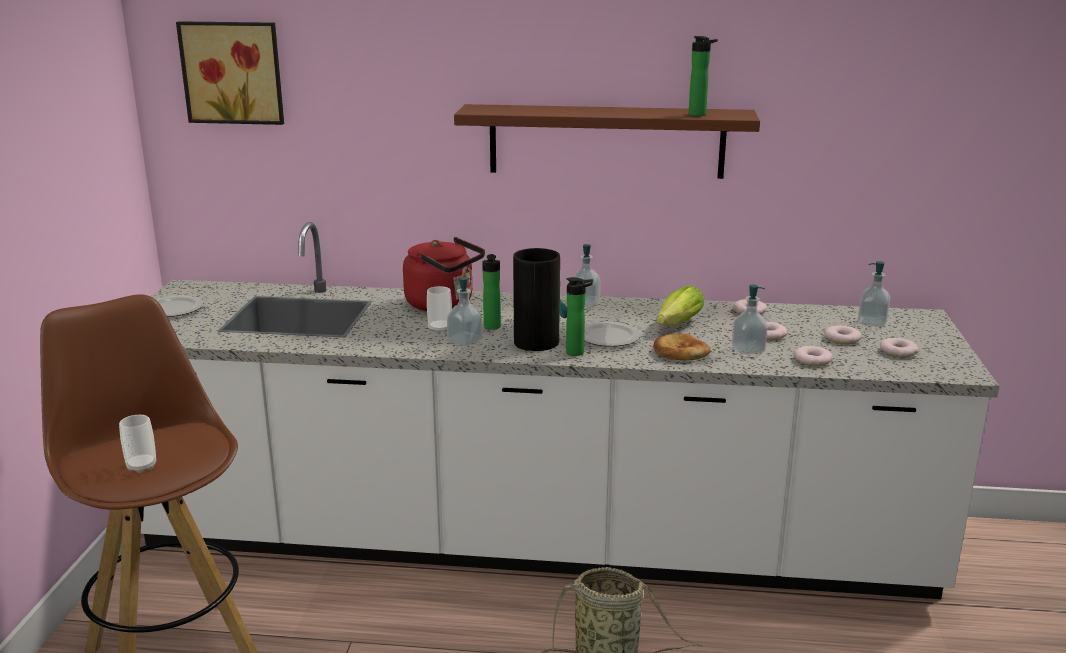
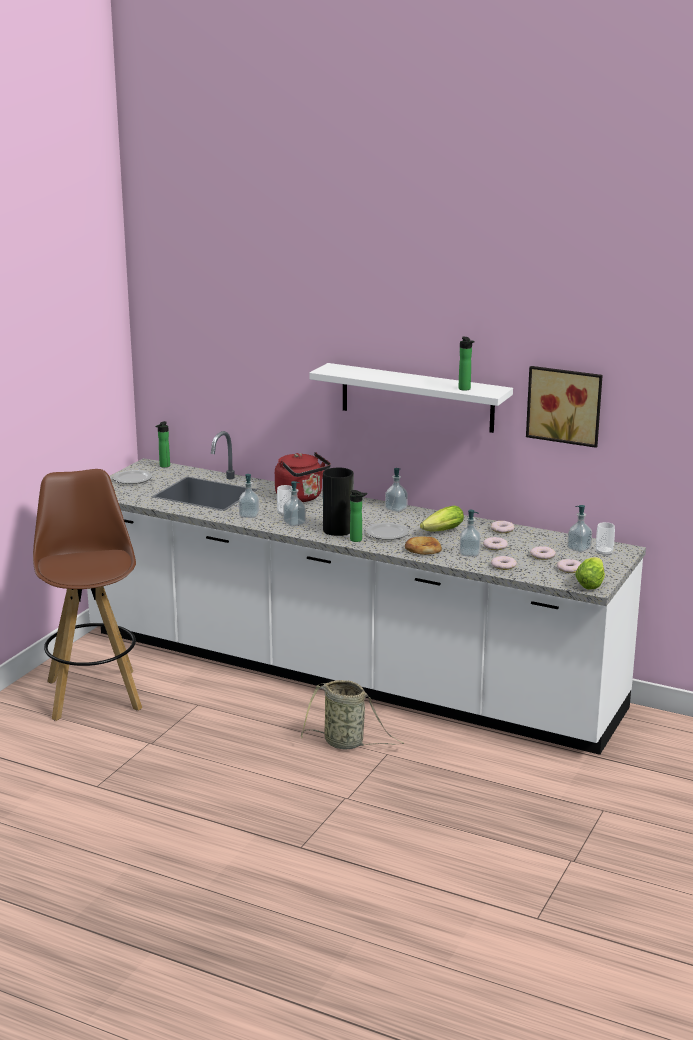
camera: 20 degrees right, 0 degrees up
(141, 466) = (80, 568): cup -> cup (604, 553)
(233, 72) = (189, 326): picture -> picture (565, 405)
(388, 338) = (249, 515): none -> soap dispenser
(492, 327) = (318, 517): bottle -> bottle (164, 466)
(606, 141) = (417, 398): brown shelf -> white shelf
(951, 366) = (591, 583): none -> lettuce

